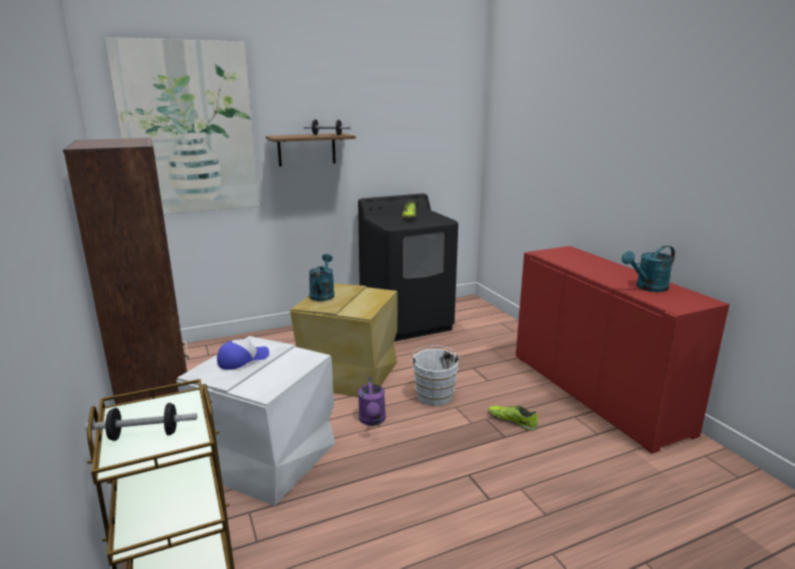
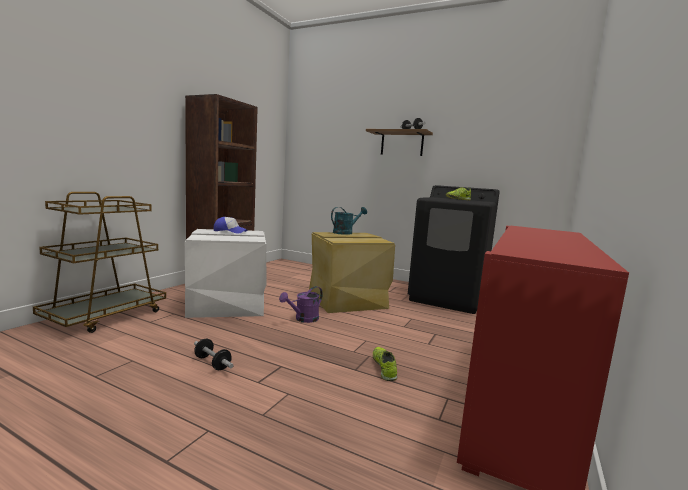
camera: 50 degrees right, 10 degrees down
(144, 435) = (93, 208): dumbbell -> dumbbell (212, 363)
(188, 129) = (332, 126): picture -> none
(434, 394) = (369, 329): white bucket -> none
(647, 288) = (546, 246): turquoise watering can -> none

